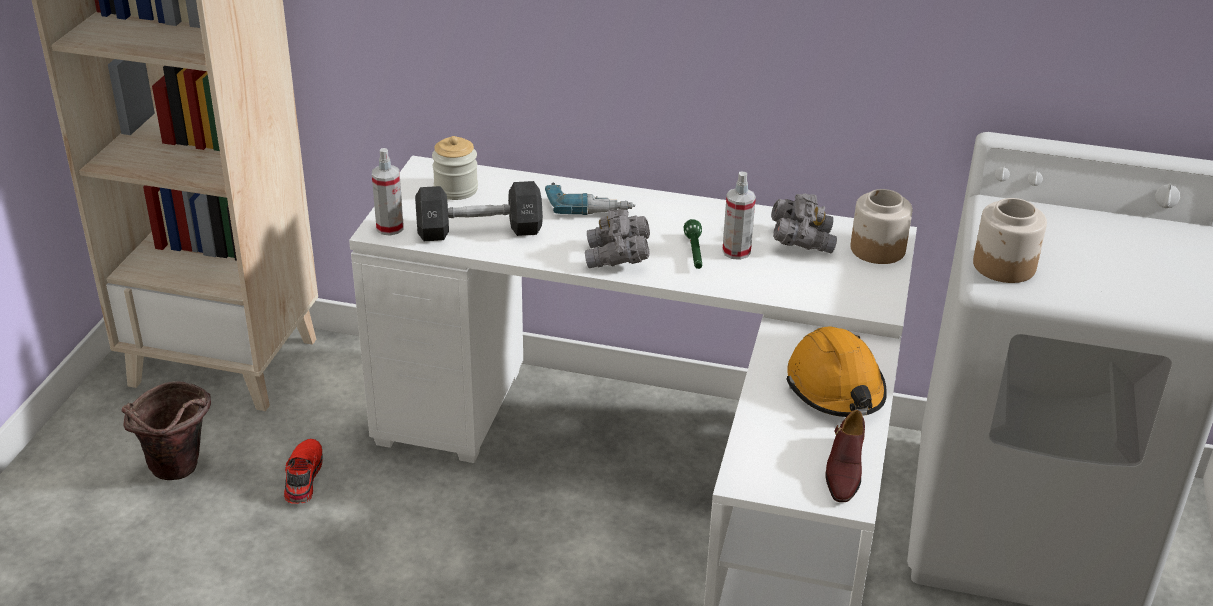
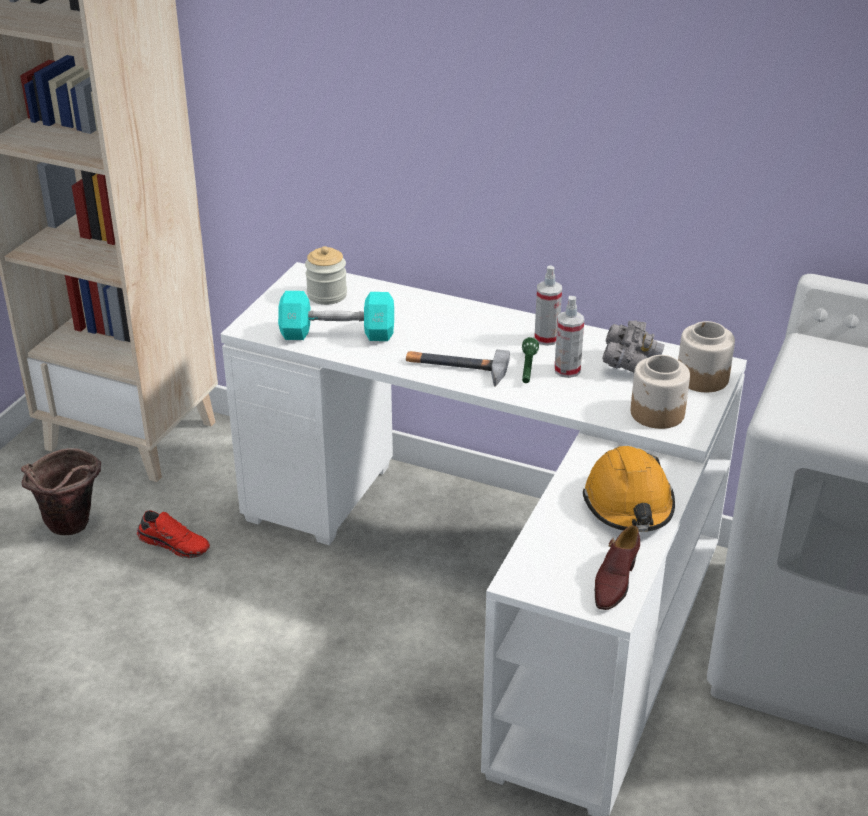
camera: 10 degrees right, 0 degrees up
(302, 477) = (175, 543): red shoe -> red shoe turned 105 degrees clockwise
(390, 228) = (259, 325): spray bottle -> spray bottle (546, 338)
(479, 230) = (337, 334): black dumbbell -> turquoise dumbbell
(589, 206) = (443, 318): power drill -> none
(618, 258) = (455, 368): grey binoculars -> hammer
(1005, 266) = (799, 402): jar -> jar (658, 413)

